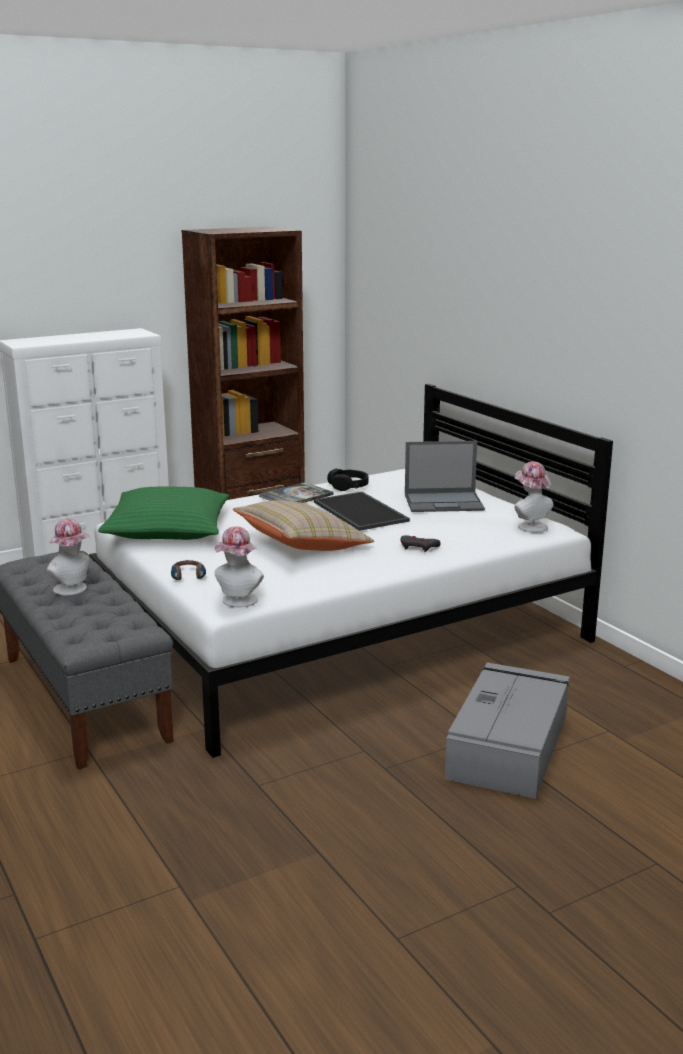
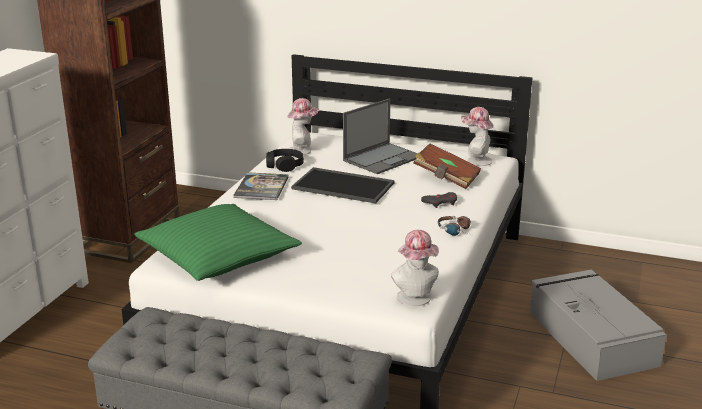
camera: 40 degrees left, 5 degrees up
(73, 589) = (230, 348): hat -> hat (302, 150)
(188, 578) = (334, 294): headphones -> headphones (458, 231)
(302, 546) = (359, 232): beige pillow -> none
(467, 531) = (446, 178): none -> brown book

